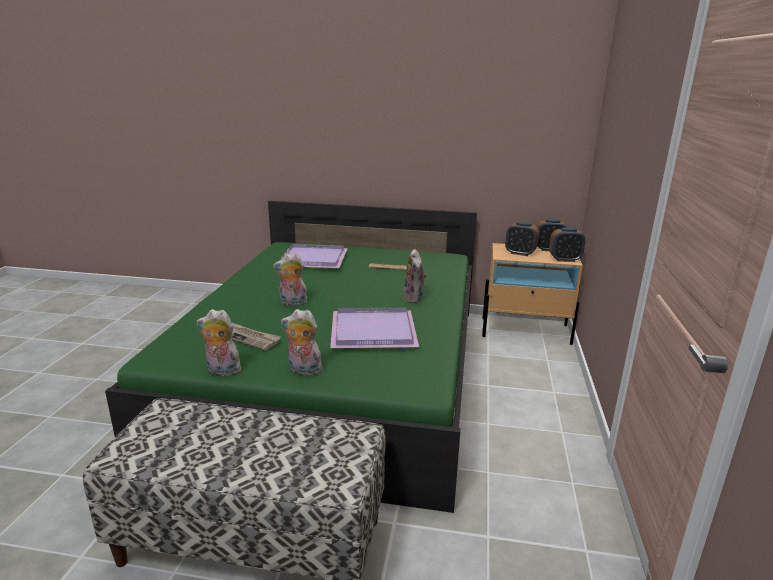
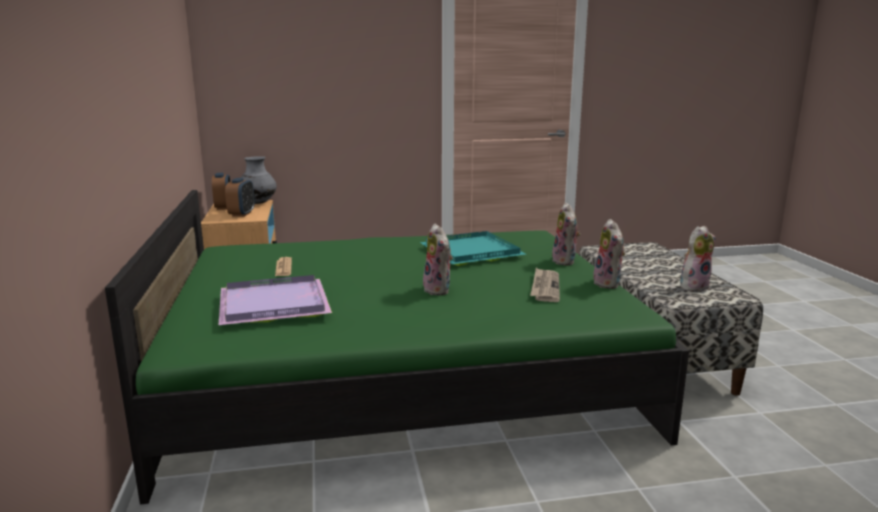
camera: 110 degrees left, 5 degrees down
(371, 330) = (471, 252): purple tray -> turquoise tray
(414, 299) = (379, 249): plush toy -> plush toy (693, 286)
(564, 259) = (258, 203): alarm clock -> grey vase

